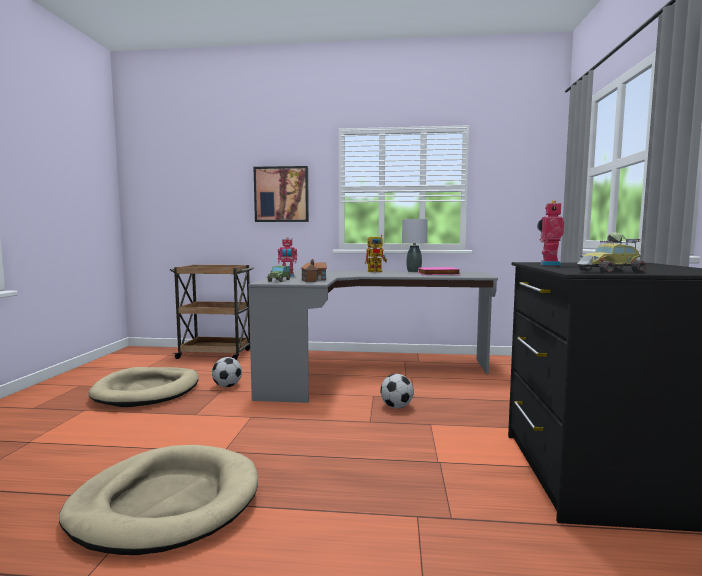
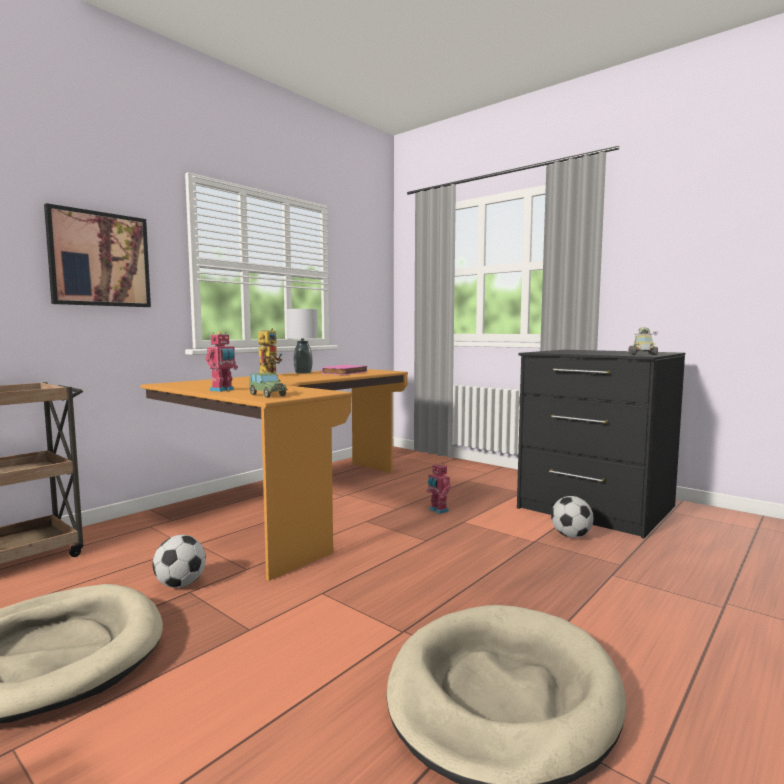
camera: 55 degrees left, 0 degrees up
(313, 280) = (299, 390): toy house -> none
(365, 371) = (292, 504): grey desk -> orange desk
(396, 407) = (409, 521): football -> football (571, 536)
(548, 264) = (565, 353): toy robot -> toy robot (438, 510)

